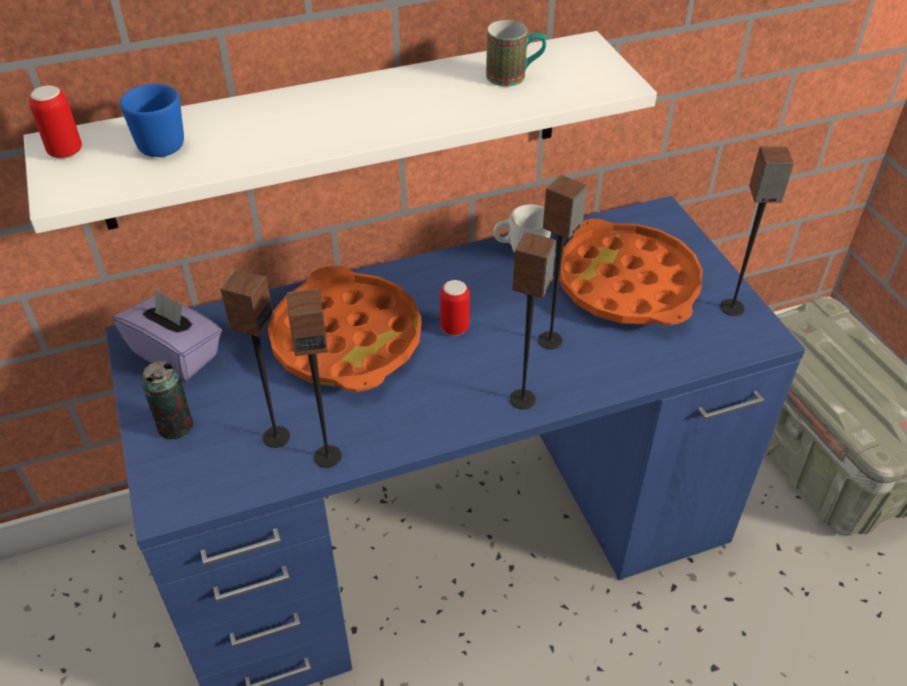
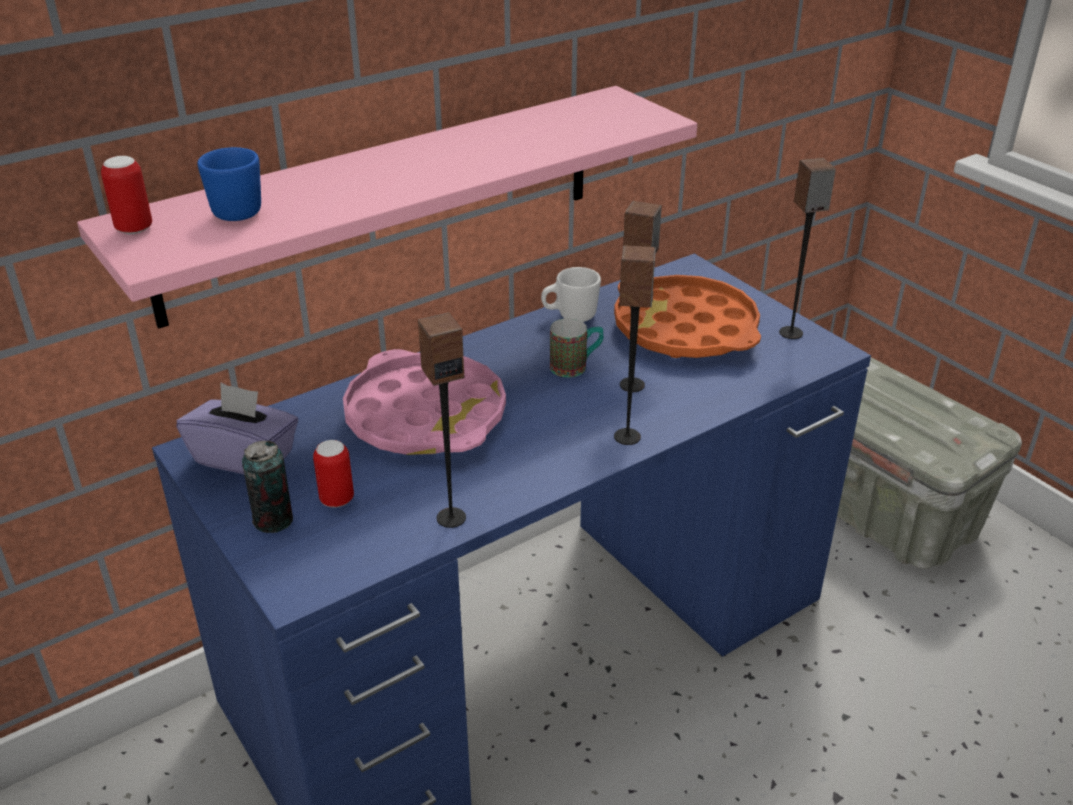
camera: 15 degrees left, 10 degrees down
(276, 437) = (388, 510): speaker -> none
(336, 130) = (385, 201): white shelf -> pink shelf
(347, 339) = (426, 416): orange tray -> pink tray
(454, 328) = (532, 389): can -> can (337, 499)
(514, 77) = (560, 125): mug -> mug (576, 366)

